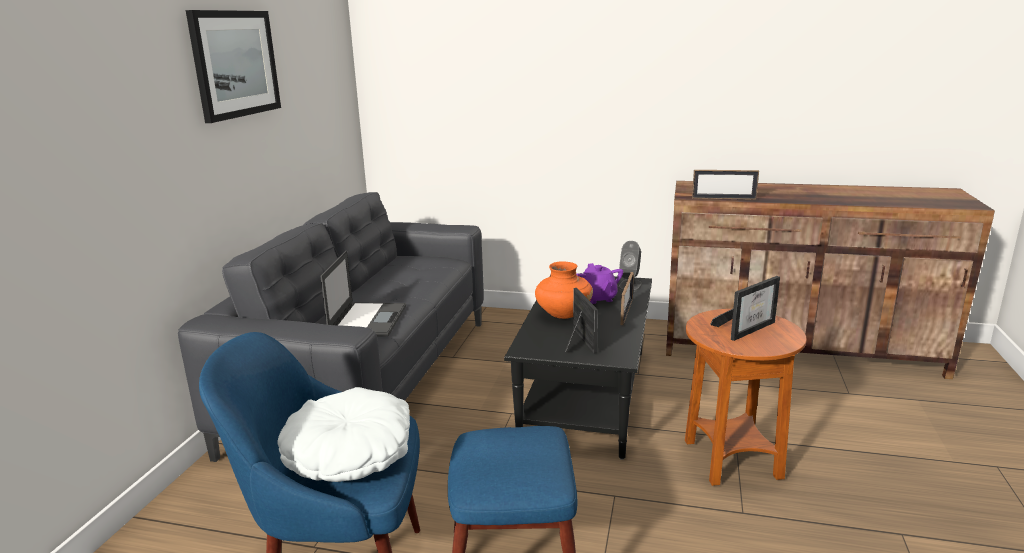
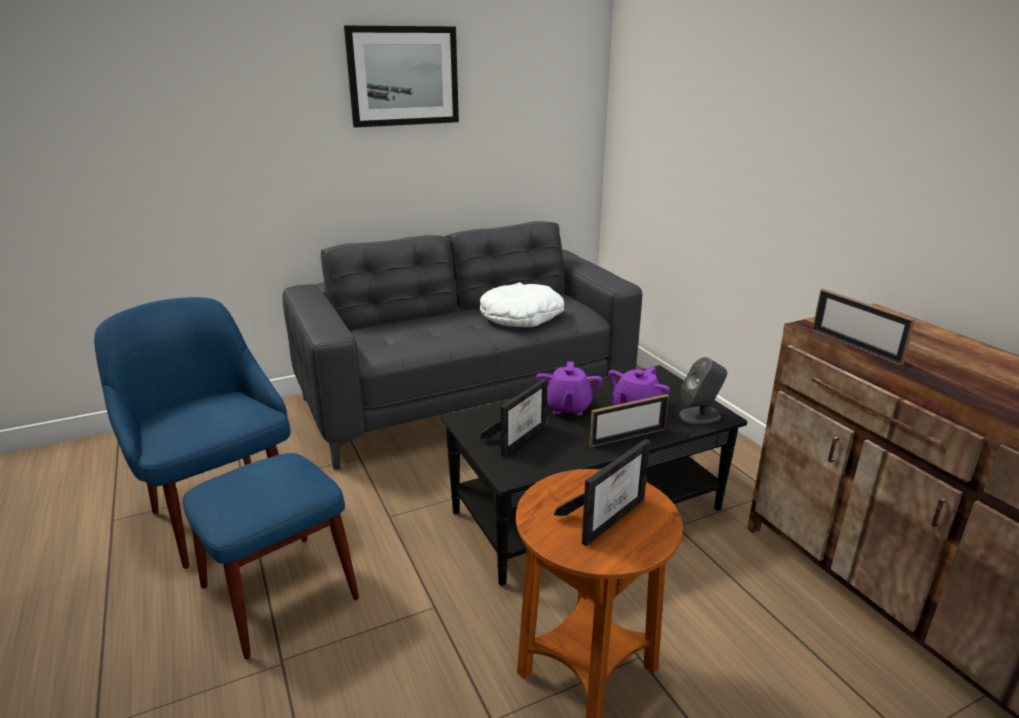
camera: 50 degrees right, 5 degrees up
(347, 452) = (202, 417): white pillow -> white pillow (519, 317)
(368, 319) = (418, 335): laptop -> none
(563, 314) = (567, 407): orange vase -> purple teapot
(748, 328) = (607, 516): picture frame -> picture frame turned 60 degrees counterclockwise

